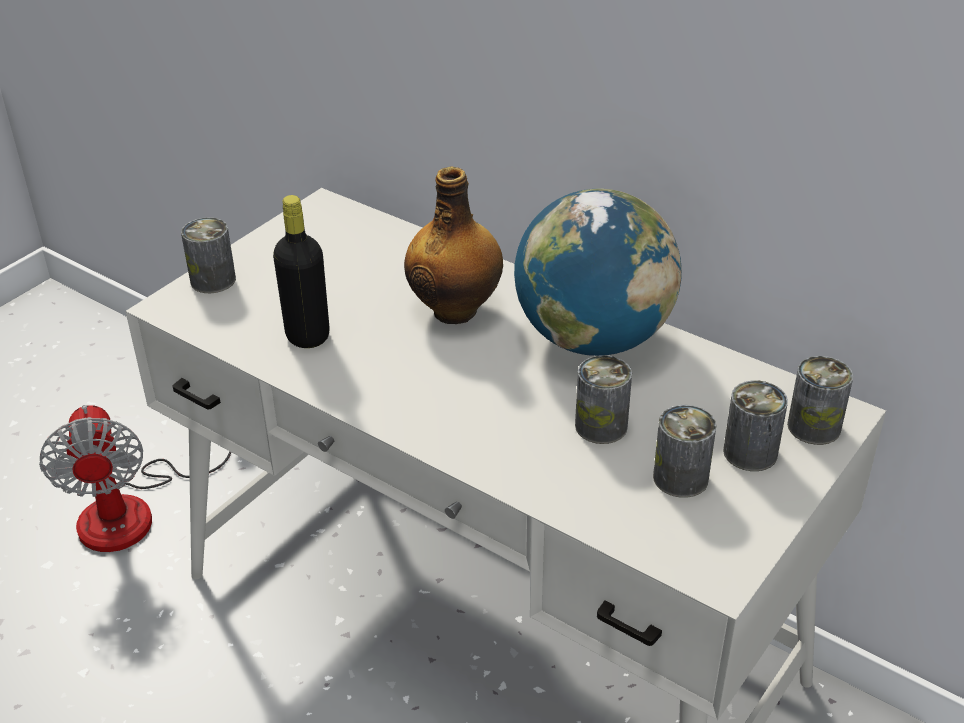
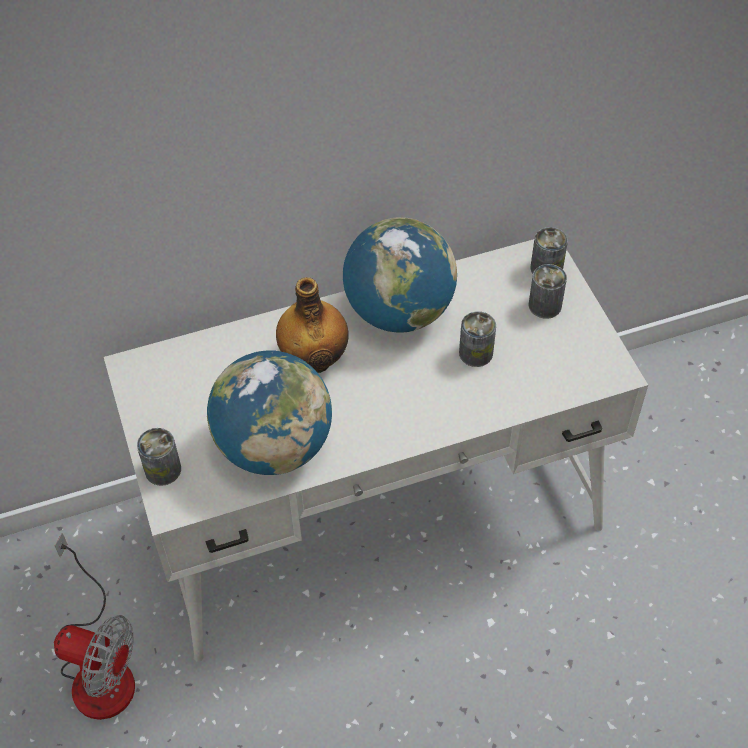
camera: 55 degrees left, 15 degrees up
(307, 336) = (274, 446): black bottle -> globe
(680, 478) = (541, 345): can -> none

